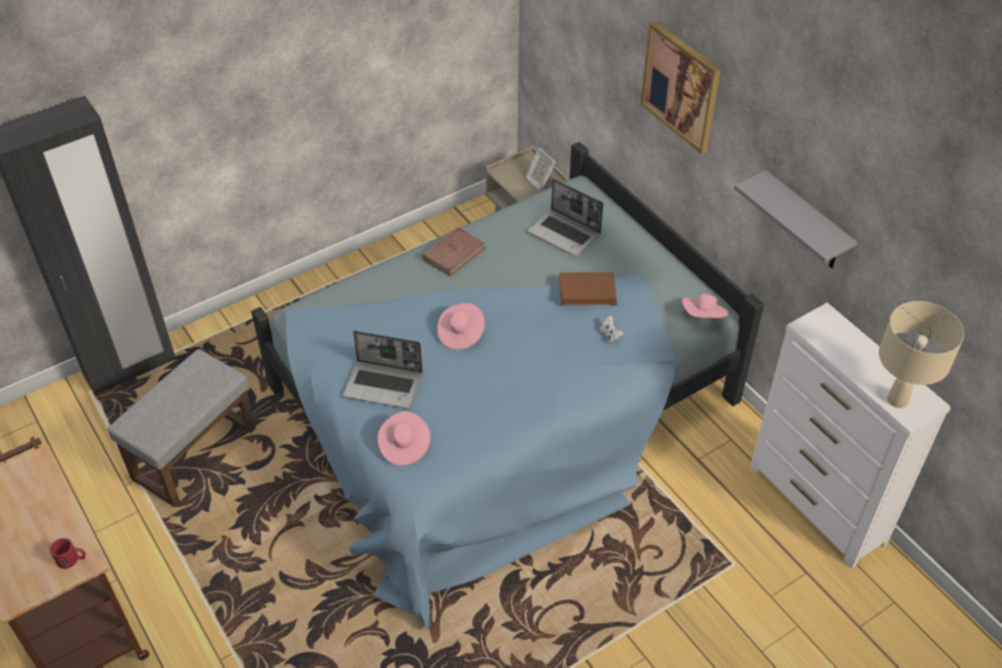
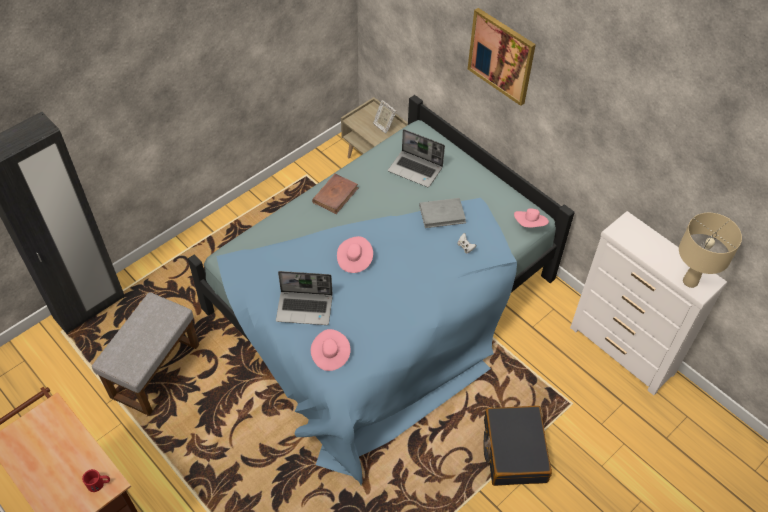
camera: 10 degrees left, 5 degrees up
(587, 291) = (442, 214): brown book -> grey book
(643, 614) = (514, 450): none -> black suitcase
(805, 223) = (608, 155): grey shelf -> none

